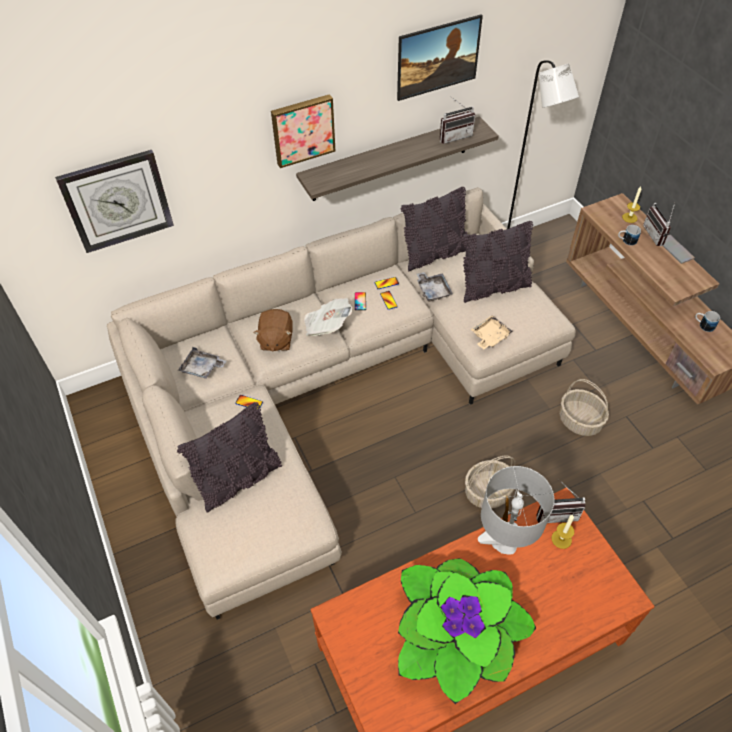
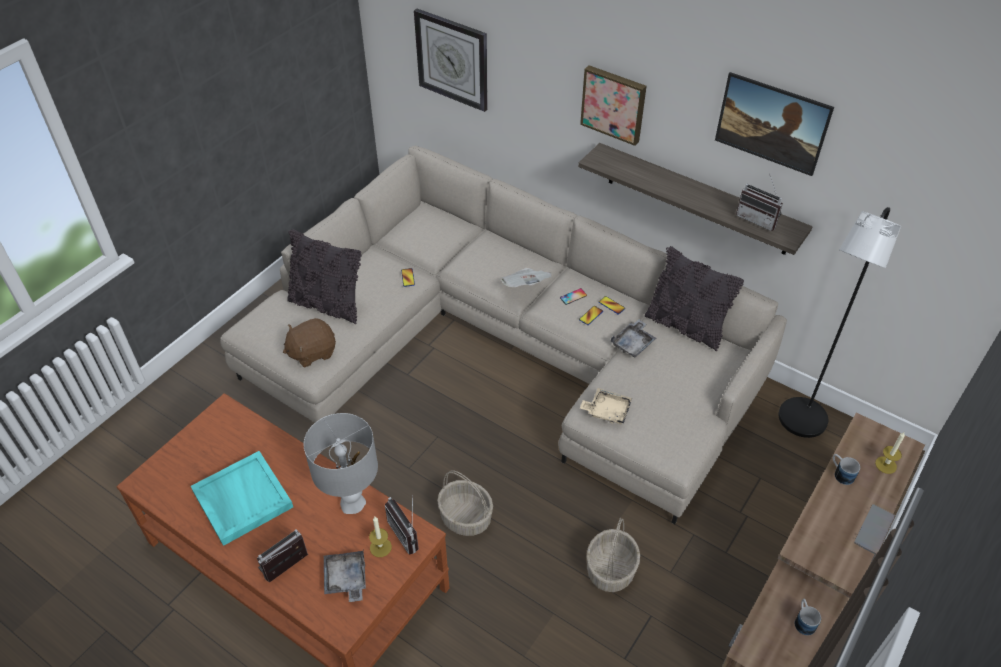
camera: 60 degrees right, 5 degrees down
(202, 368) = (421, 233): grey tray -> grey tray (346, 579)
(276, 340) = (483, 262): brown plush toy -> brown plush toy (312, 352)
(456, 635) = (241, 499): potted plant -> turquoise tray
(493, 287) = (679, 390): black pillow -> none
(656, 235) = (879, 501): radio -> radio (288, 570)

